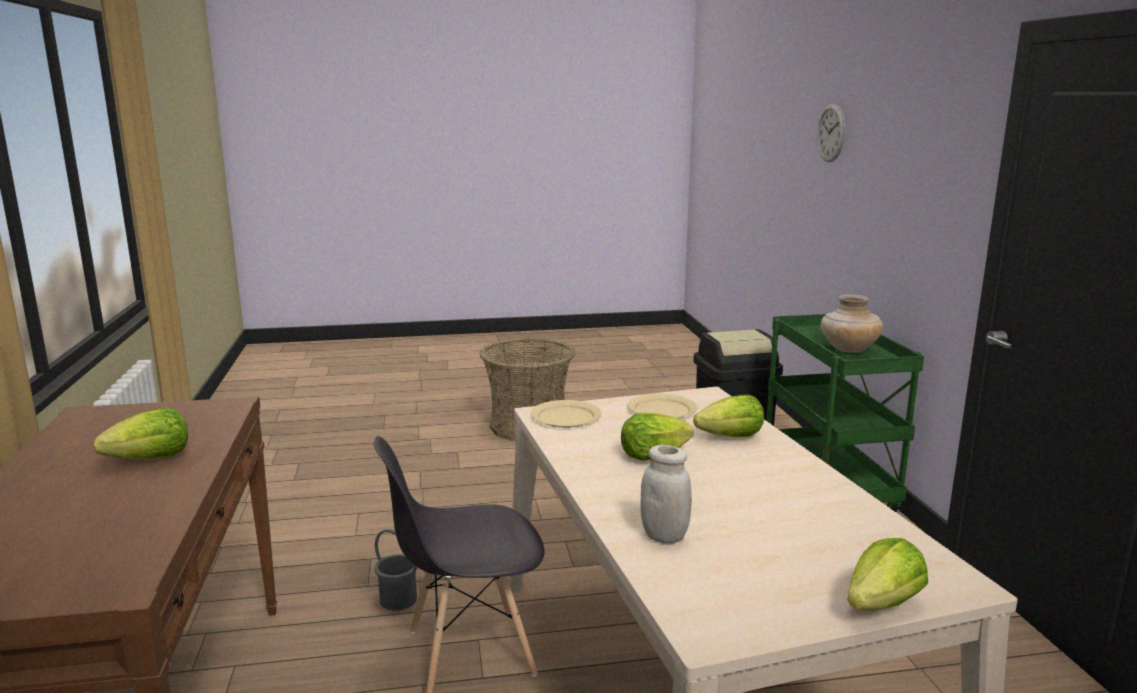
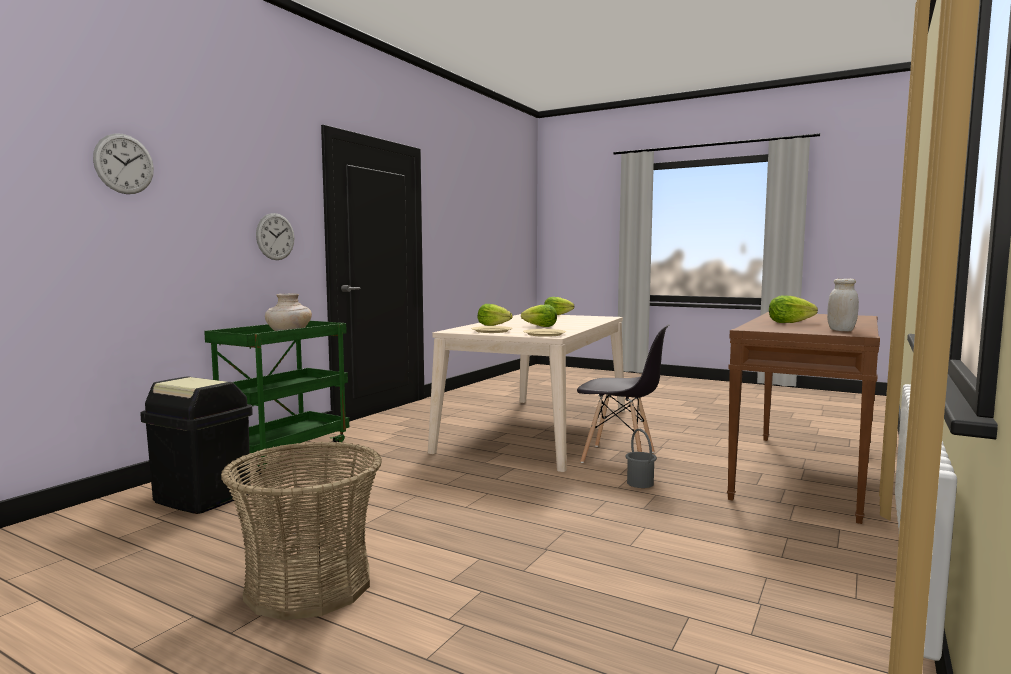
camera: 140 degrees left, 10 degrees down
(664, 536) = (584, 321): white jar -> white jar (841, 330)
(924, 222) = (275, 236): none -> wall clock

